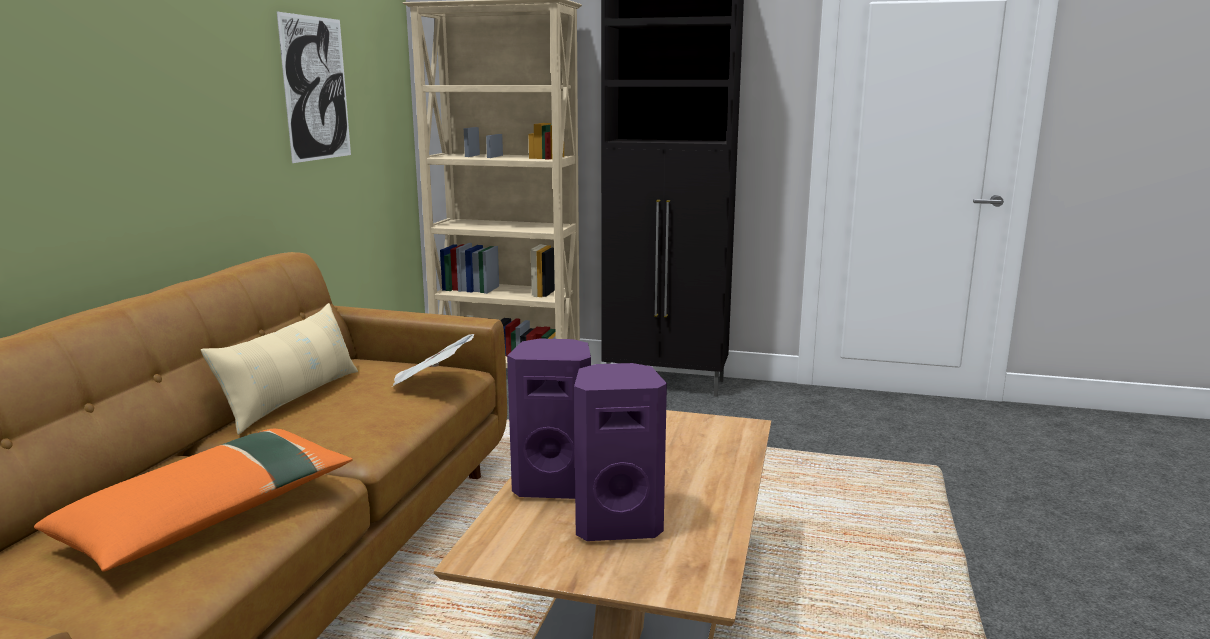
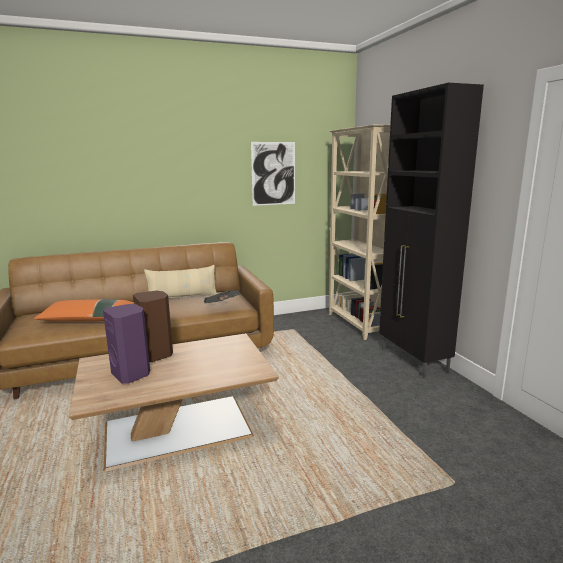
camera: 55 degrees right, 0 degrees up
(554, 485) = (157, 355): purple speaker -> brown speaker

